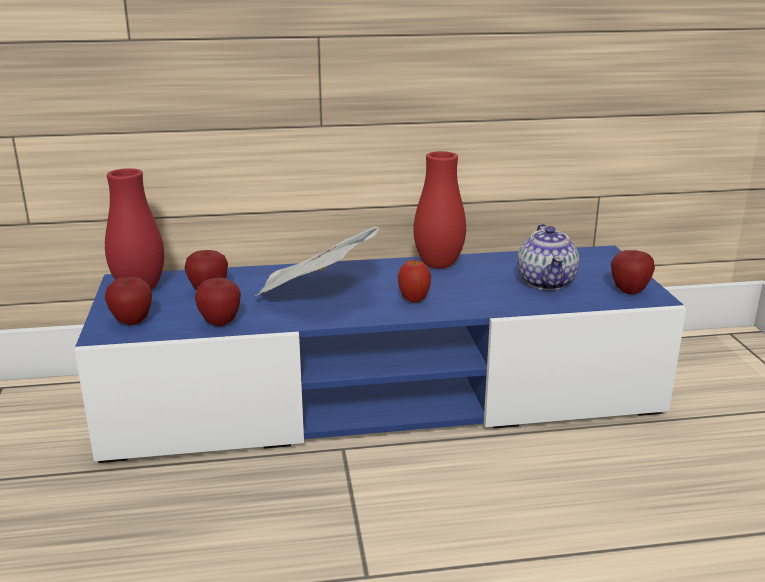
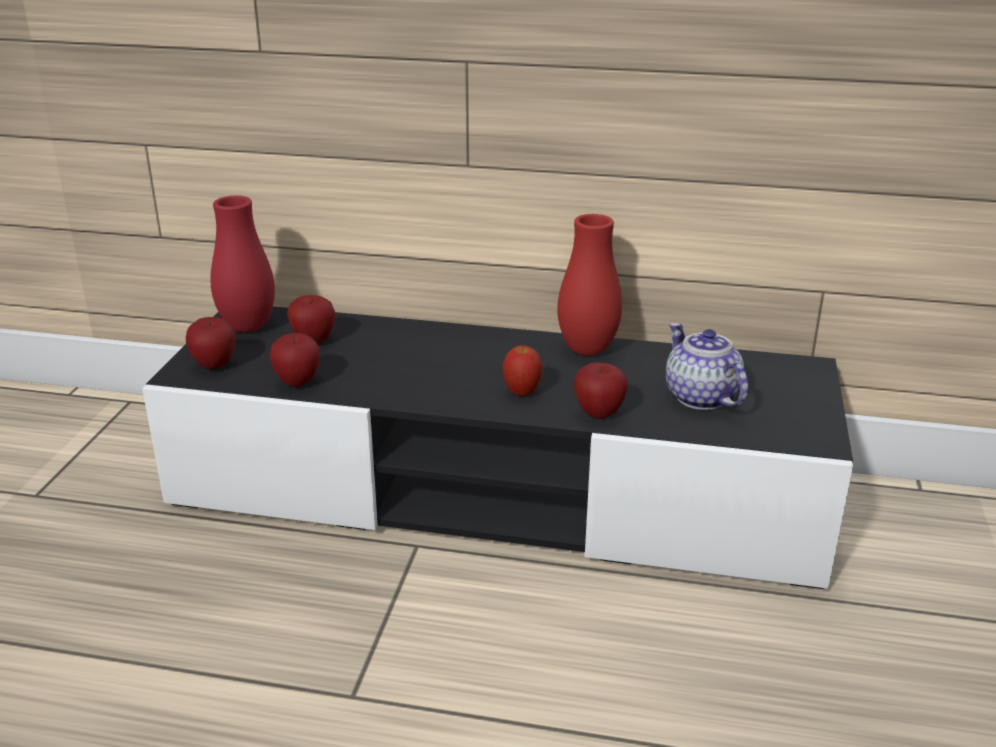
camera: 20 degrees right, 5 degrees up
(316, 292) = (422, 362): newspaper -> none
(382, 397) = (497, 493): blue tv stand -> black tv stand
(547, 282) = (700, 397): teapot -> teapot turned 135 degrees clockwise
(629, 291) = (795, 428): apple -> apple (598, 414)

